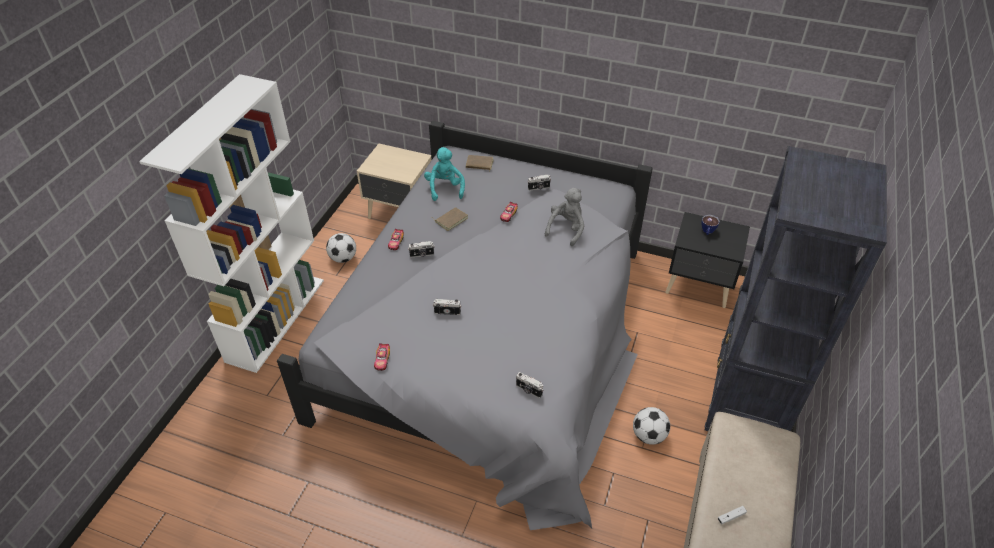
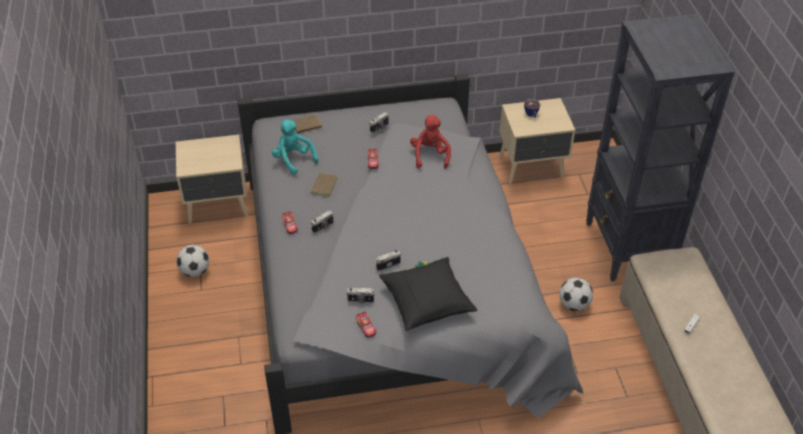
camera: 30 degrees left, 0 degrees up
(276, 319) = (174, 355): white bookcase -> none
(454, 362) = (427, 302): none -> black pillow
(528, 390) = (502, 297): camera -> camera (360, 300)
(566, 229) = (430, 155): grey plush toy -> red plush toy
(699, 287) = (532, 167): black nightstand -> beige nightstand

